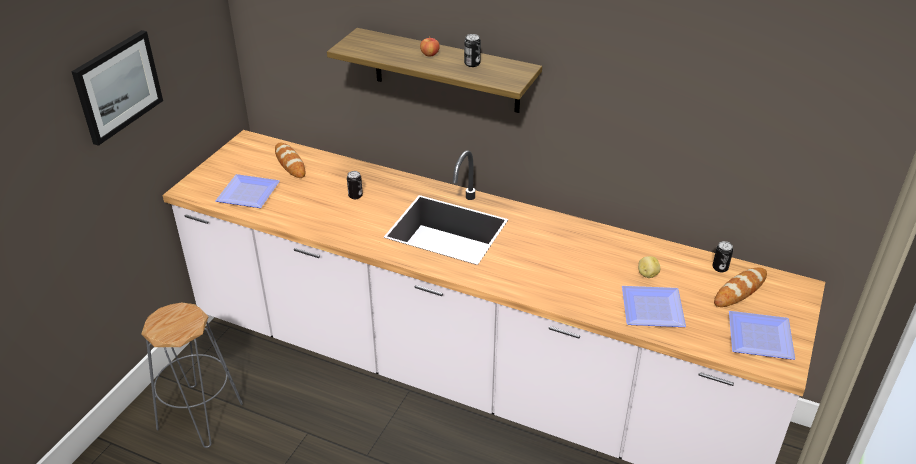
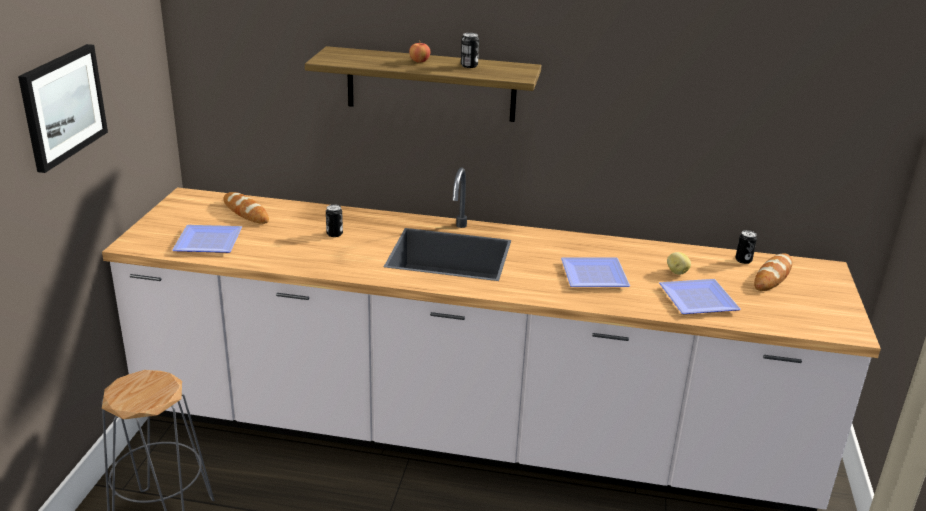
camera: 15 degrees left, 10 degrees down
(758, 339) = (812, 313): plate -> plate (592, 276)

